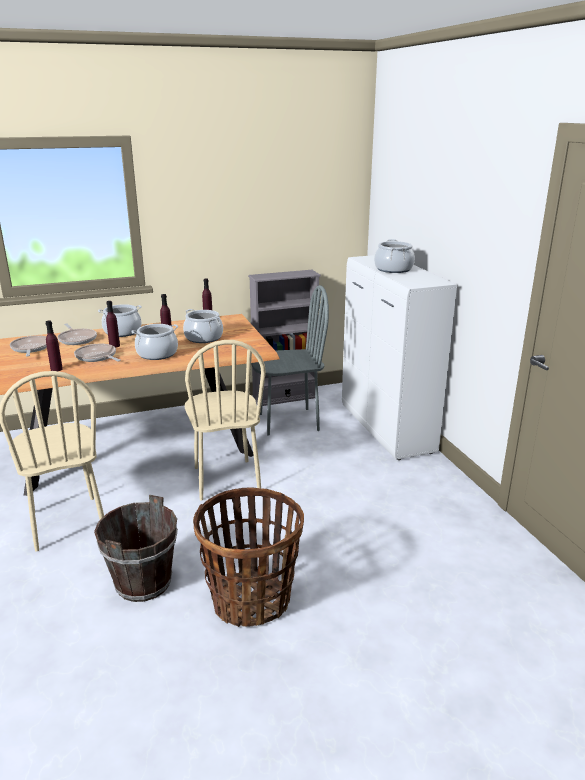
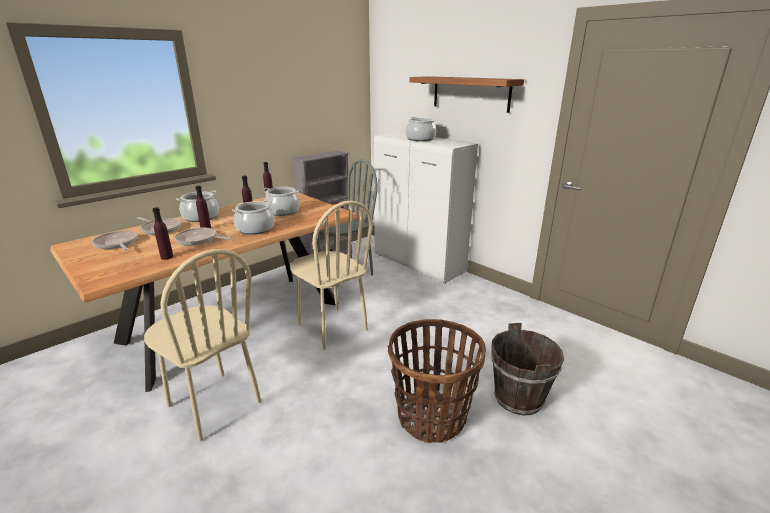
camera: 25 degrees left, 0 degrees up
(143, 582) = (330, 434): brown bucket -> brown bucket (518, 398)
(456, 217) = (470, 93): none -> shelf

